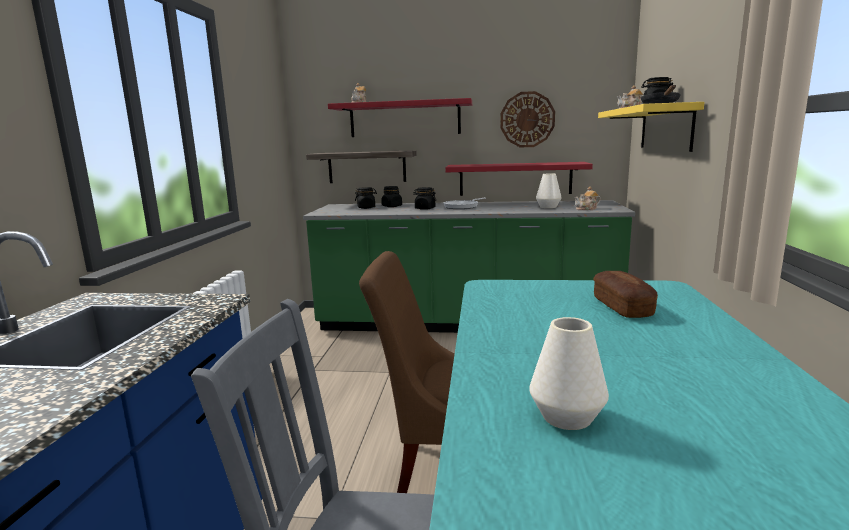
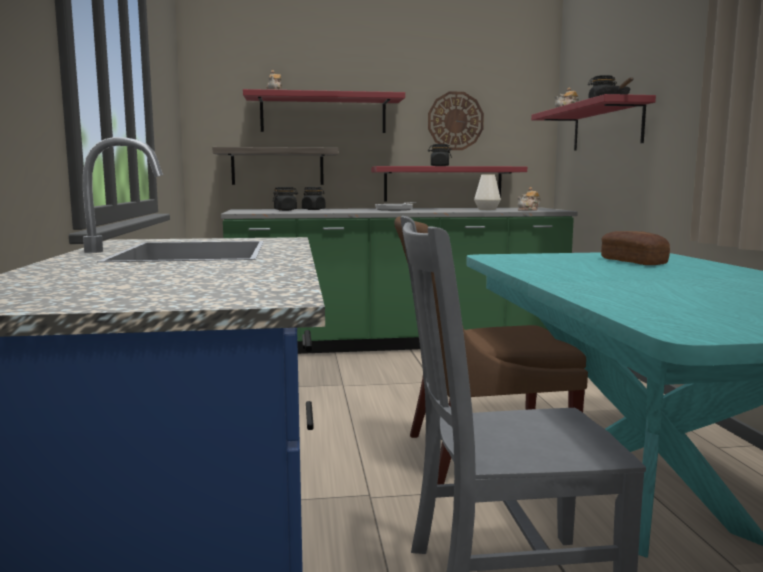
camera: 15 degrees left, 5 degrees down
(425, 208) = (356, 210): black jar -> black jar (439, 166)
(567, 417) = (673, 299): white vase -> none
(665, 128) = (606, 126): yellow shelf -> red shelf

